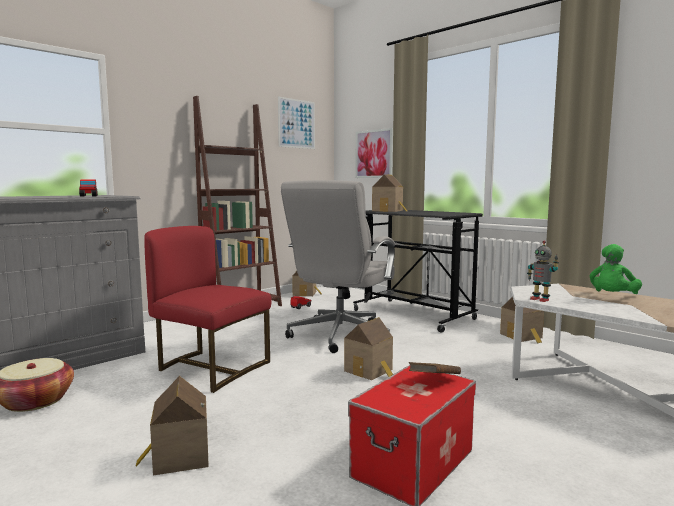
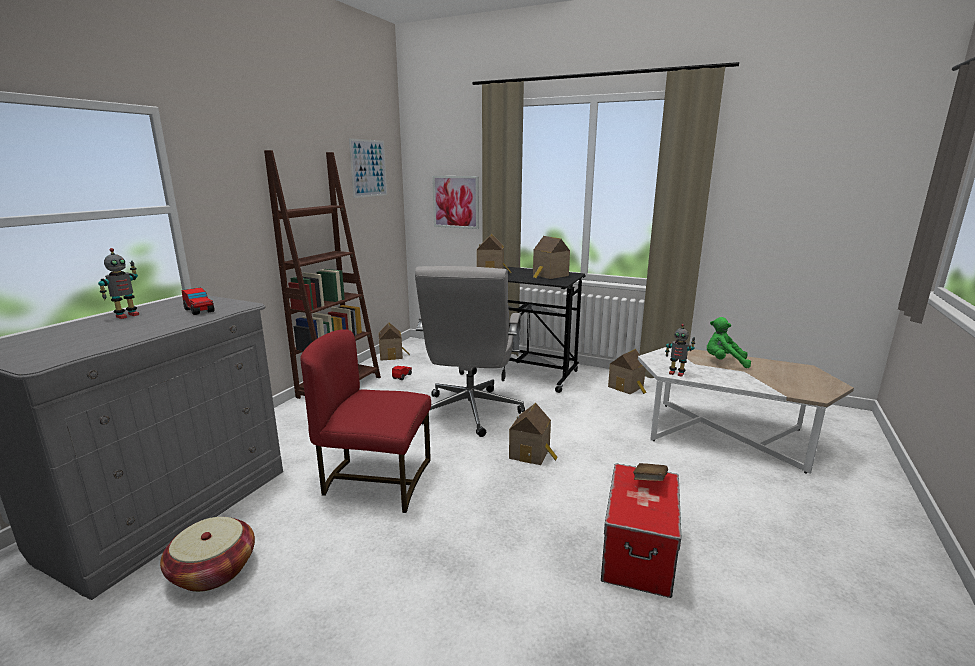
camera: 20 degrees left, 10 degrees up
(39, 196) = (127, 315): none -> toy robot
(178, 458) = (439, 602): toy house -> toy house (549, 275)
(612, 297) = (724, 362): green plush toy -> green plush toy turned 90 degrees clockwise

